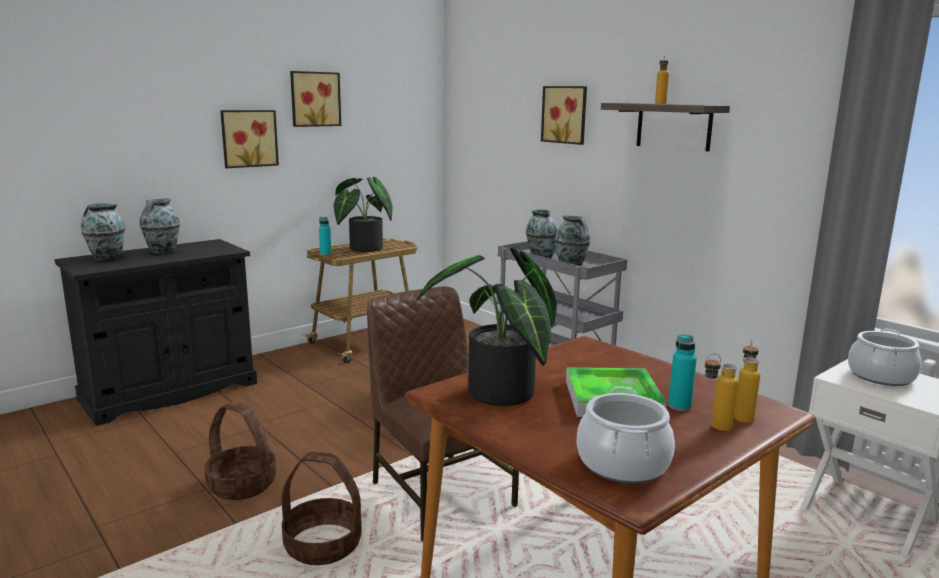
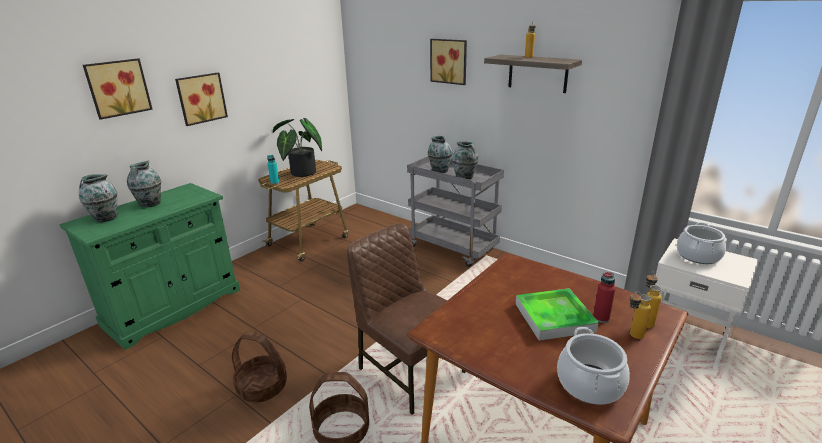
camera: 10 degrees left, 10 degrees up
(170, 391) = (173, 307): black cabinet -> green cabinet
(314, 99) = (248, 58): picture -> picture (117, 88)
(499, 396) = (477, 328): potted plant -> none
(679, 406) = (601, 318): turquoise bottle -> red bottle

